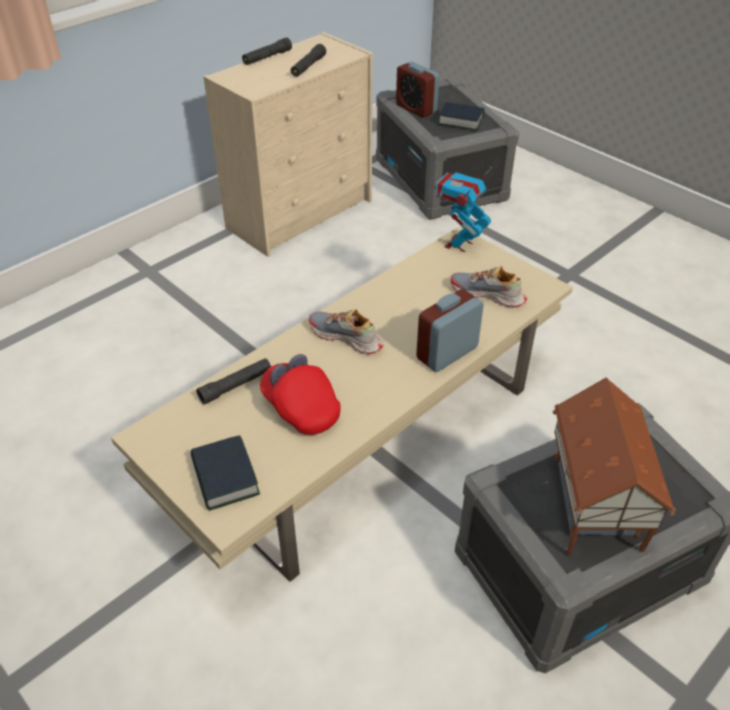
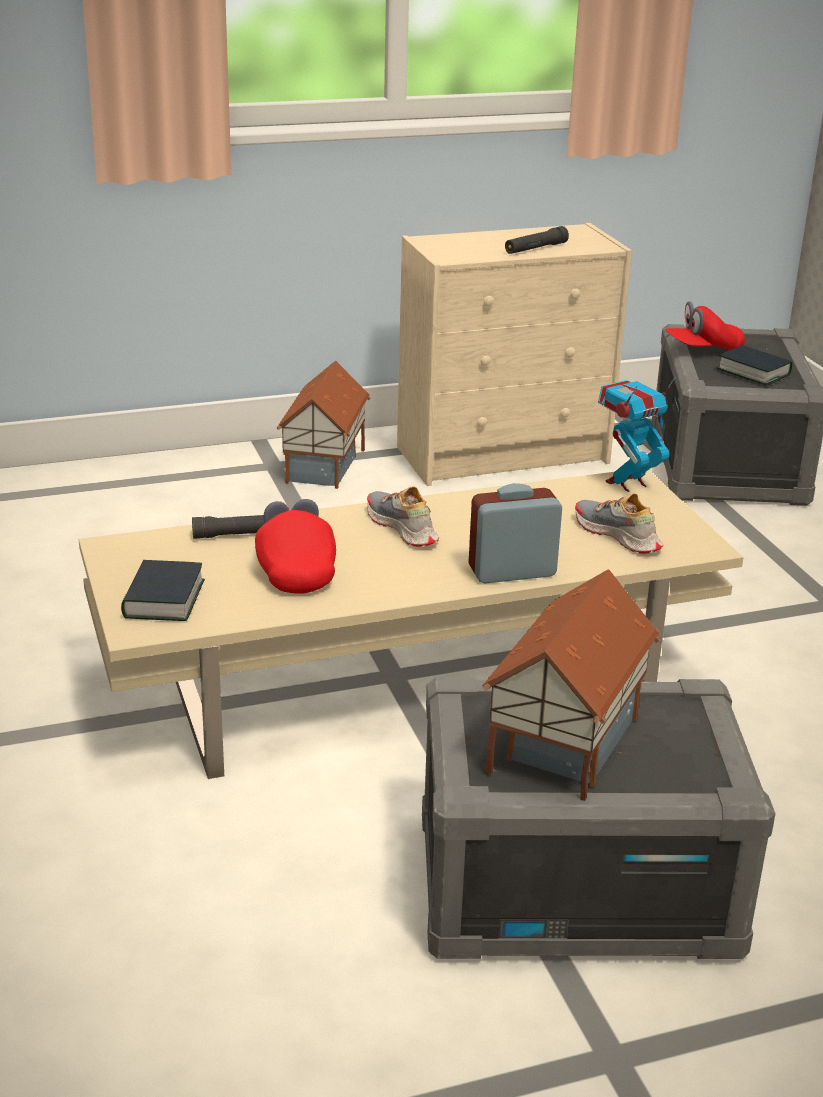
camera: 25 degrees right, 15 degrees down
(187, 260) = (327, 466): none -> toy house
(267, 57) = (494, 233): black flashlight -> none
(416, 109) = (703, 350): alarm clock -> red cap

